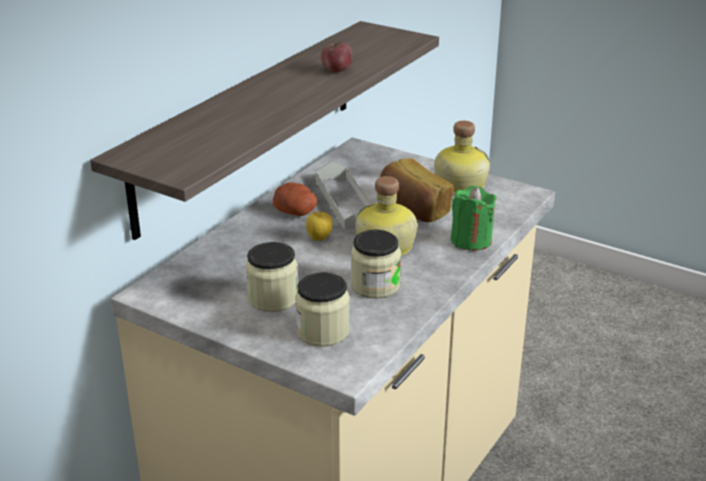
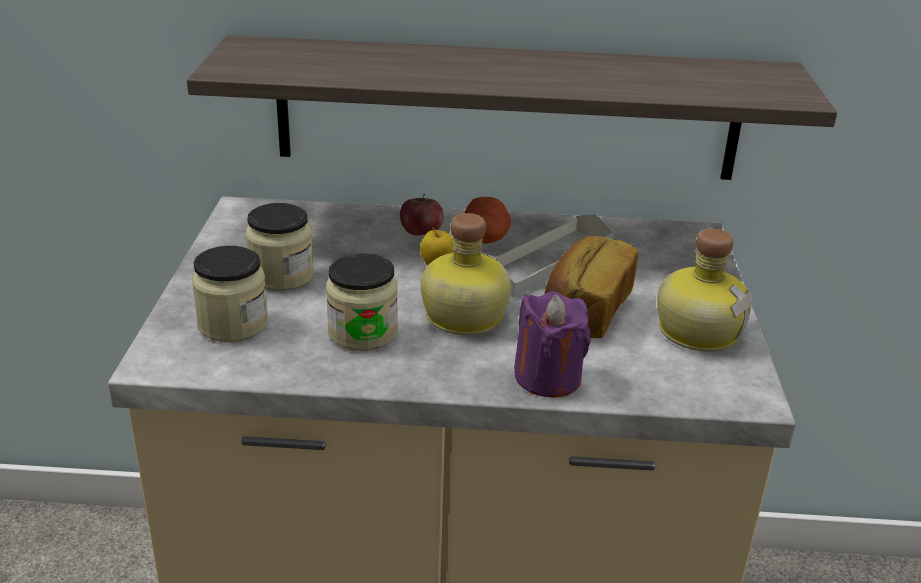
camera: 60 degrees right, 0 degrees up
(336, 70) = (604, 79): apple -> apple (421, 233)
(471, 240) = (548, 378): green candle -> purple candle

